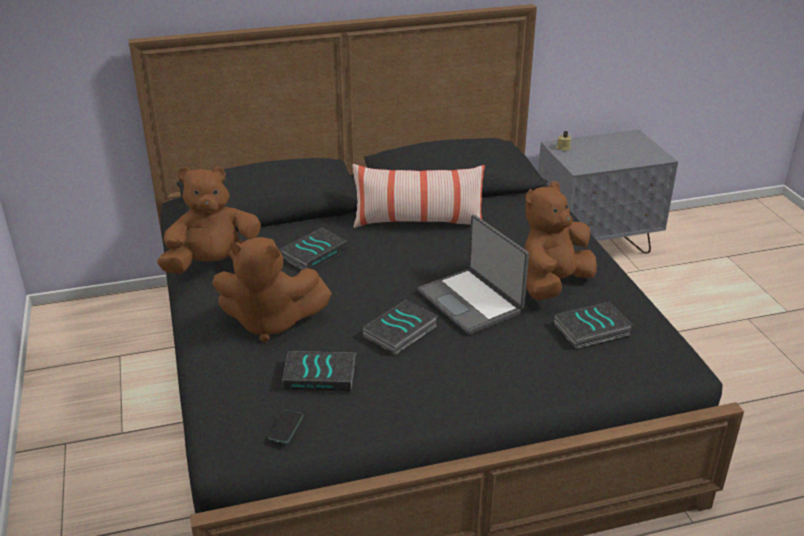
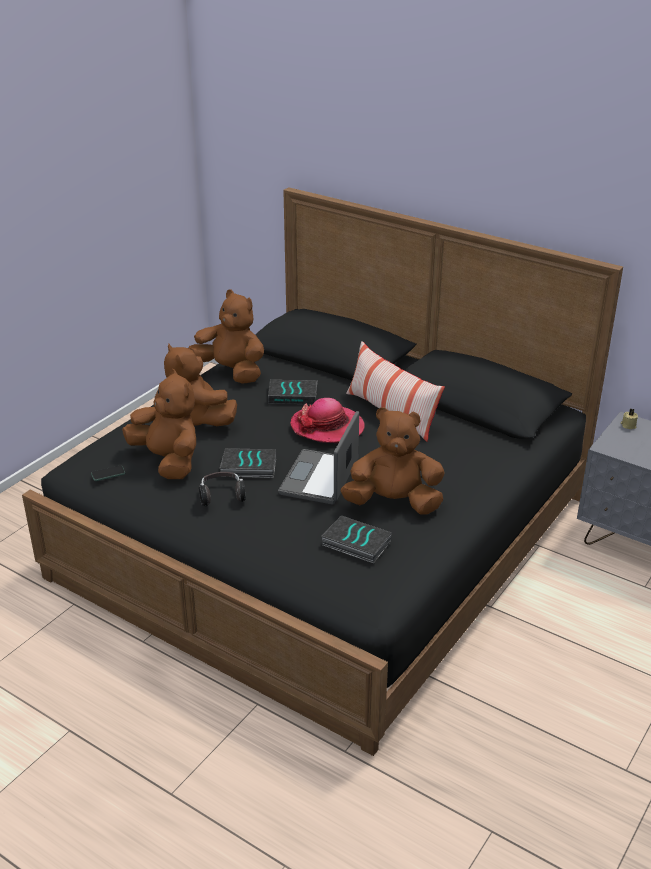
camera: 50 degrees right, 0 degrees up
(320, 375) = (168, 461): book -> brown plush toy
(394, 261) = (327, 427): none -> hat
(428, 369) = (222, 496): none -> headphones

